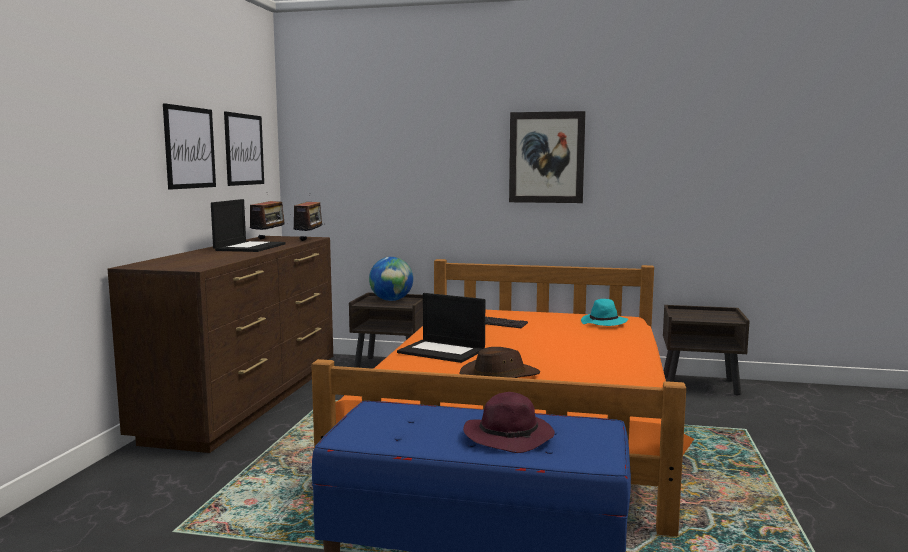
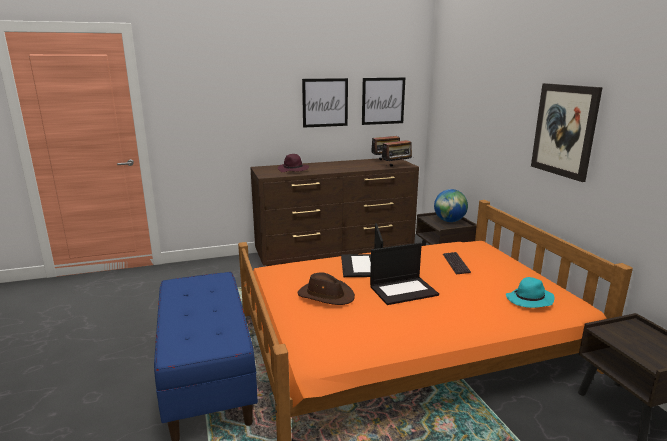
camera: 60 degrees right, 10 degrees up
(250, 247) = (346, 166): laptop -> laptop (403, 290)
(510, 437) = (198, 321): purple hat -> purple hat (293, 170)

